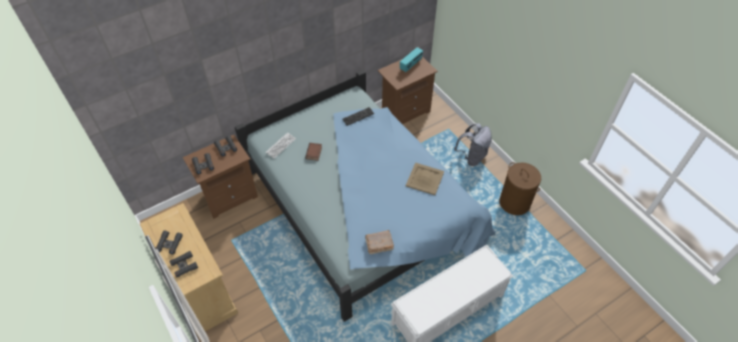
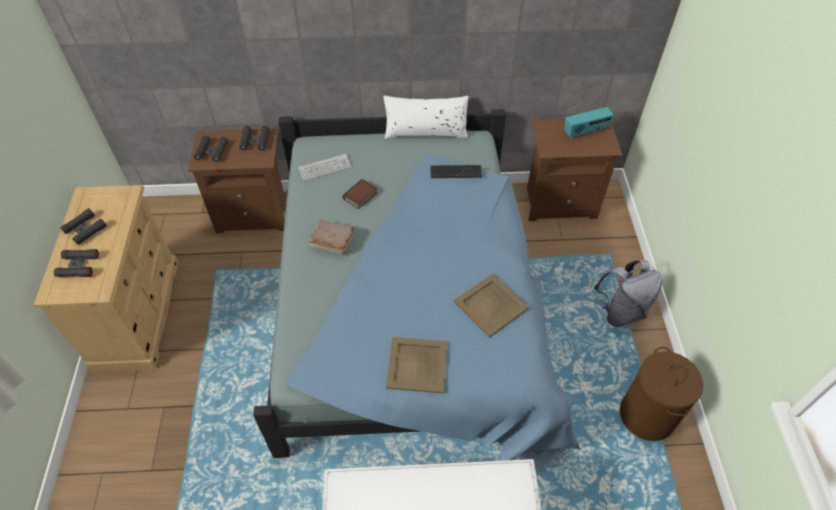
camera: 30 degrees right, 0 degrees up
(323, 100) = (425, 131): none -> white pillow
(378, 245) = (351, 370): brown book -> brown book (332, 242)
(409, 225) = (416, 364): none -> beige tray

